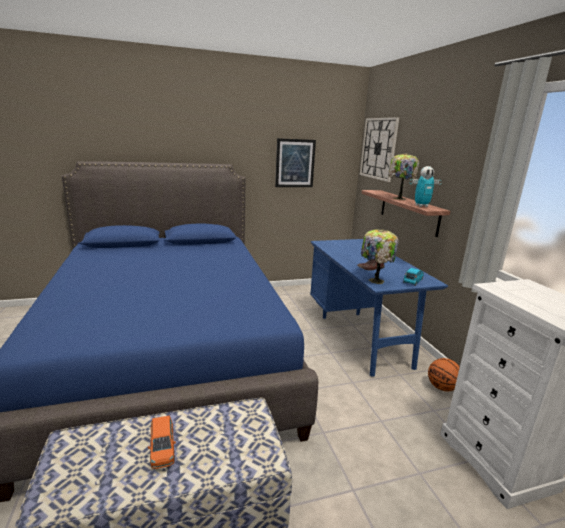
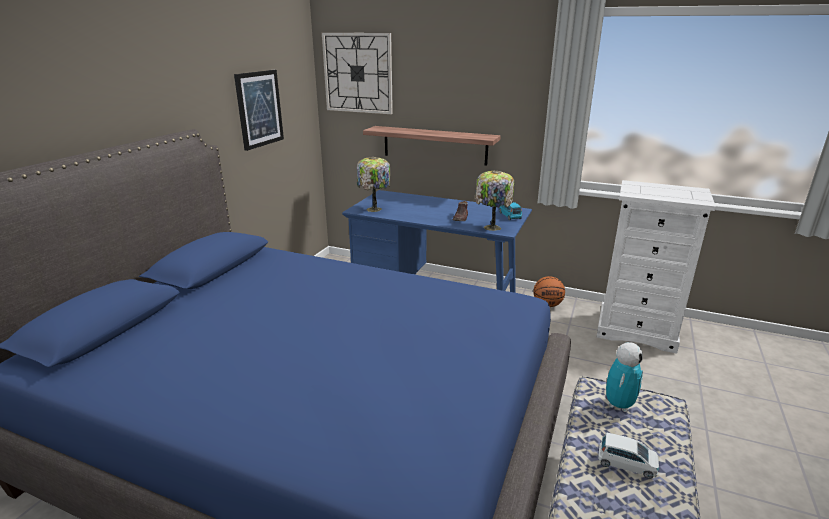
camera: 50 degrees left, 5 degrees up
(162, 449) = (626, 464): orange toy car -> white toy car
(398, 198) = (428, 132): table lamp -> table lamp (374, 209)
(421, 206) = (471, 136): toy robot -> toy robot (619, 405)

